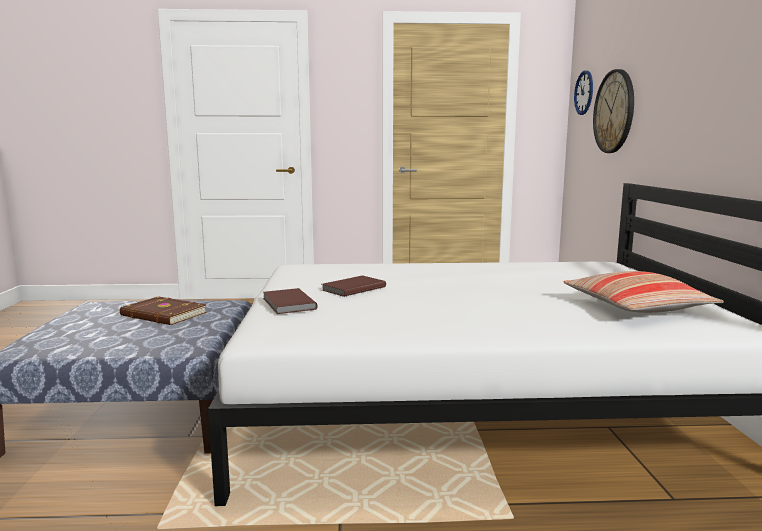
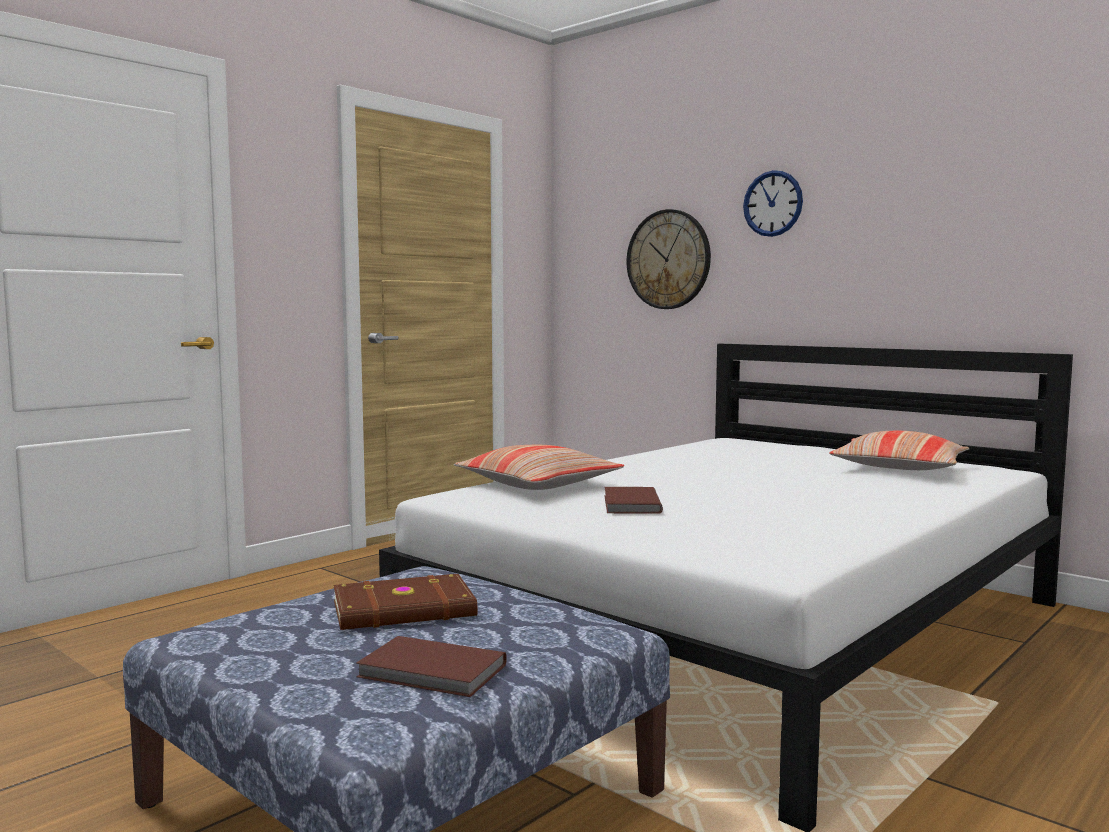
camera: 45 degrees left, 5 degrees down
(287, 304) = (649, 533): brown book -> brown book (432, 672)
(359, 269) = (538, 484): none -> pillow
(584, 92) = (593, 233): wall clock -> wall clock (773, 203)

